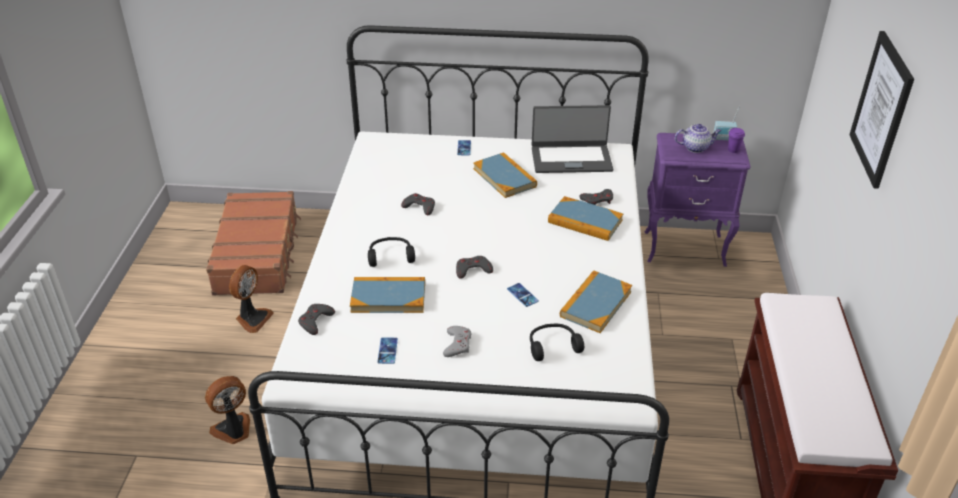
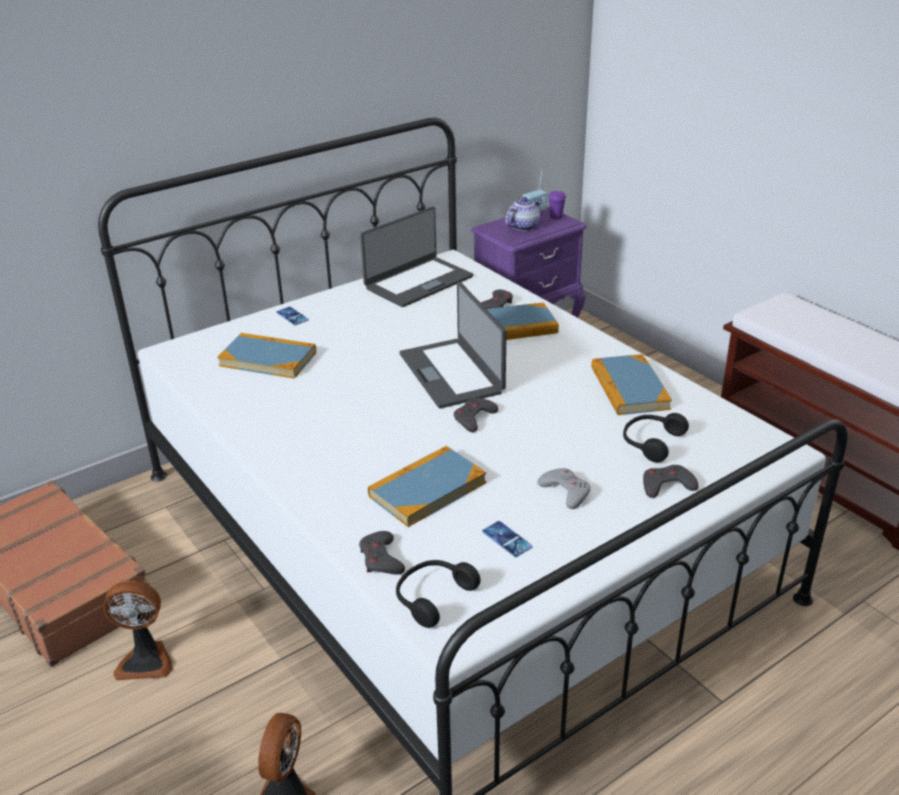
camera: 40 degrees left, 5 degrees down
(252, 318) = (146, 660): fan -> fan turned 105 degrees clockwise
(390, 256) = (367, 450): black headphones -> black headphones (432, 597)
(419, 207) = (327, 389): grey game controller -> grey game controller (667, 485)
(502, 234) = (452, 373): none -> laptop
(504, 177) = (377, 324): book -> book (268, 359)
(522, 295) = (556, 415): phone -> none
(881, 109) = (772, 85): picture -> none

